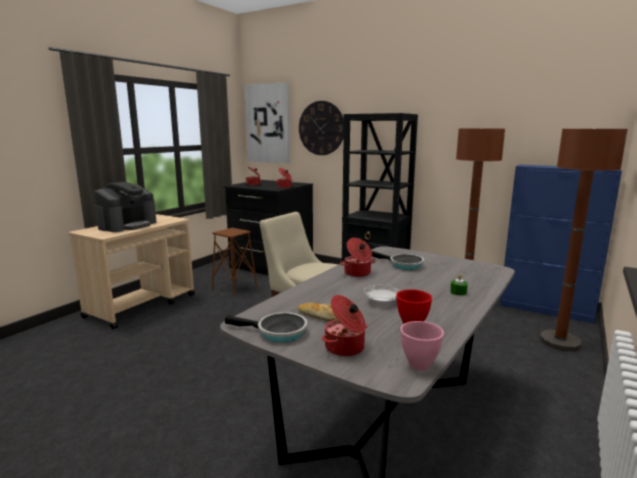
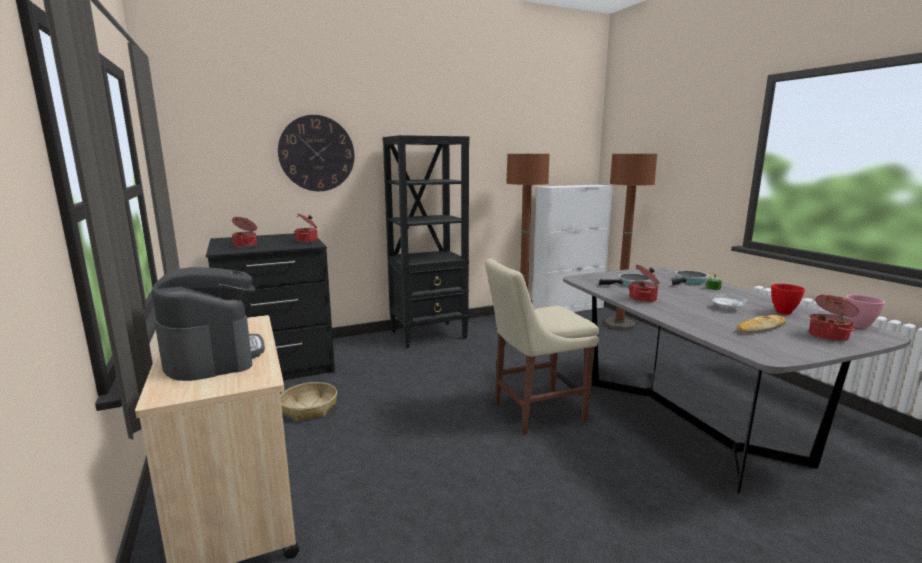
camera: 55 degrees left, 0 degrees up
(234, 288) = (309, 408): brown stool -> basket
(268, 123) = (212, 146): picture -> none
(277, 332) = (793, 349): frying pan -> frying pan (689, 281)
(546, 309) = (568, 308): blue cabinet -> white cabinet

